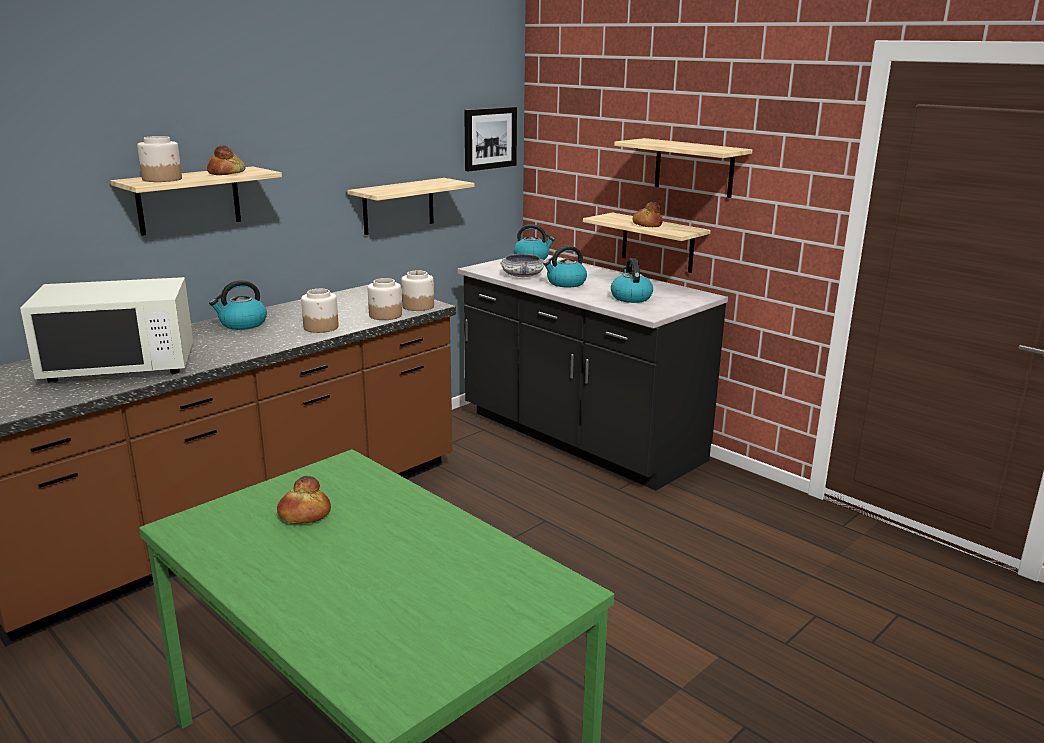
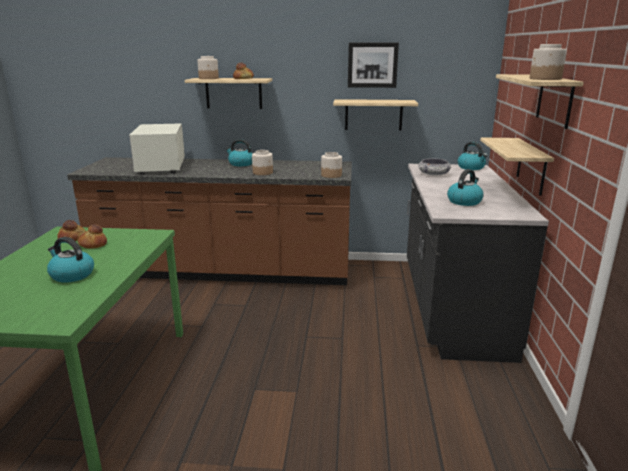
camera: 50 degrees right, 0 degrees up
(120, 365) = (161, 167): white microwave -> white microwave turned 45 degrees clockwise
(385, 315) = (303, 175): jar -> jar (545, 79)
(489, 138) = (461, 75): picture -> picture (372, 65)
(565, 283) = (447, 184): kettle -> kettle (71, 275)
(647, 225) = (511, 147): bread -> bread (72, 238)

